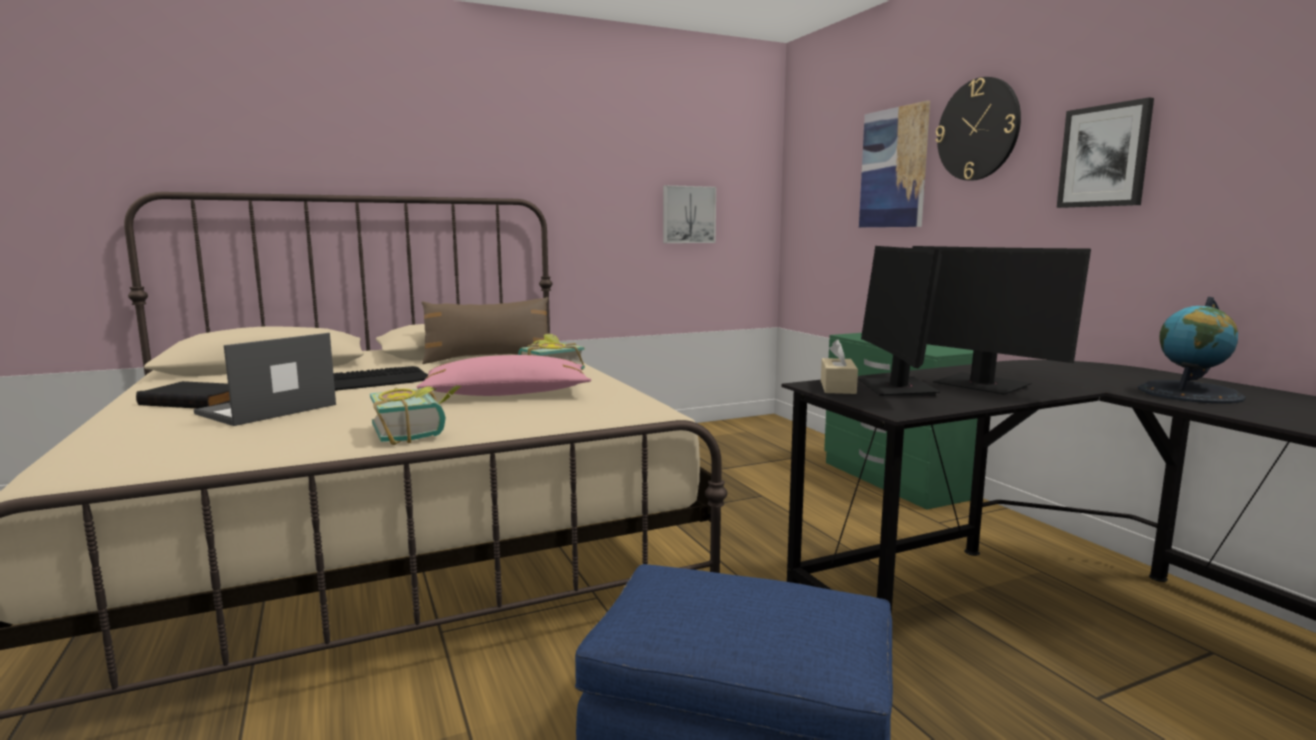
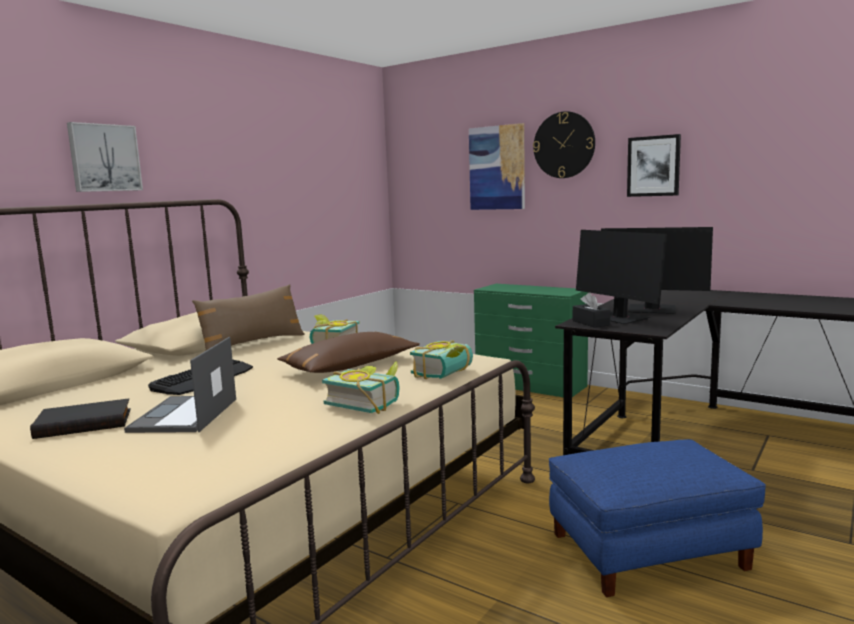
camera: 30 degrees left, 0 degrees up
(506, 394) = (350, 366): pink pillow -> brown pillow
(573, 420) = (447, 374): none -> book
(688, 214) = (332, 204): picture -> picture (104, 158)
(837, 387) = (590, 323): beige tissue box -> black tissue box
(1190, 393) = (740, 300): globe -> none

